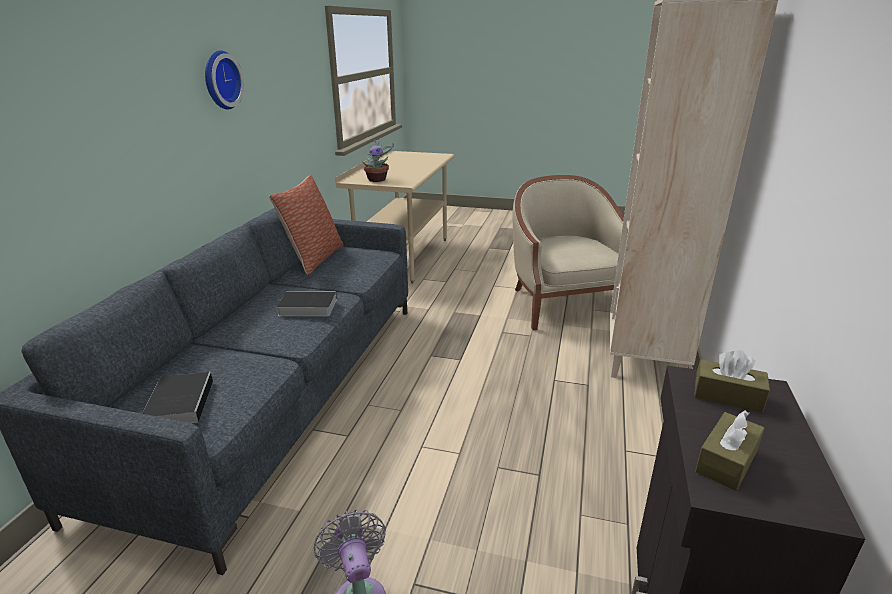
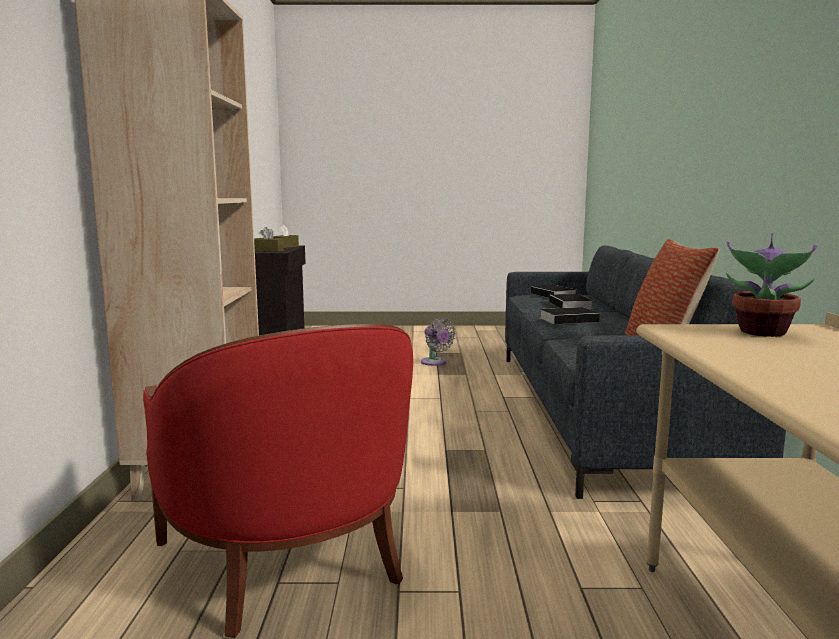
camera: 165 degrees right, 15 degrees down
(220, 80) = (760, 107): wall clock -> none
(234, 350) = (571, 305): none -> book
(565, 303) = (288, 558): beige armchair -> red armchair

